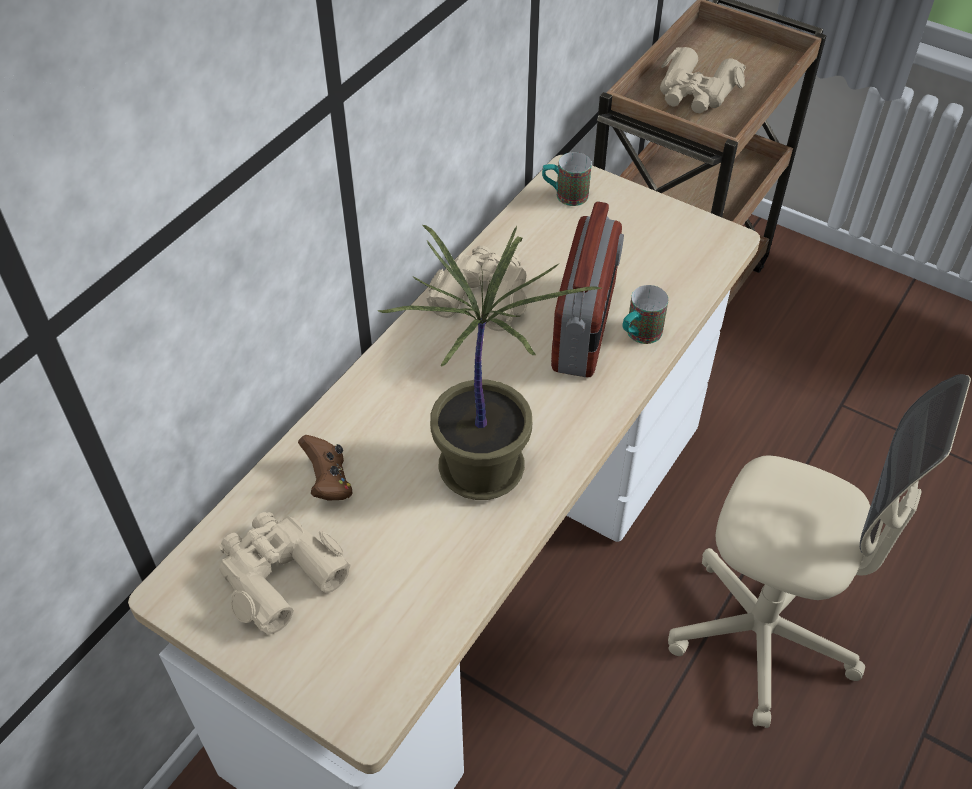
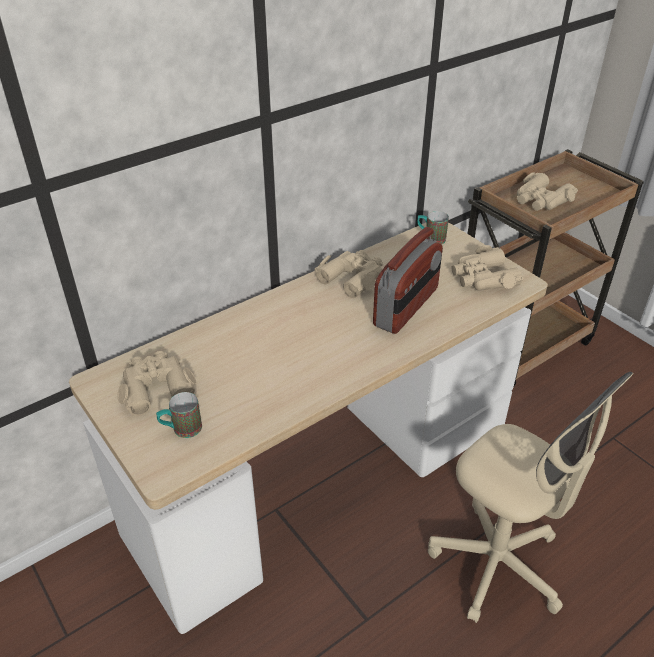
camera: 20 degrees right, 10 degrees down
(328, 482) = (210, 349): brown game controller -> none
(481, 466) = (303, 364): potted plant -> none
(639, 335) = (438, 319): mug -> mug (181, 429)
(669, 247) = (483, 278): none -> beige binoculars

